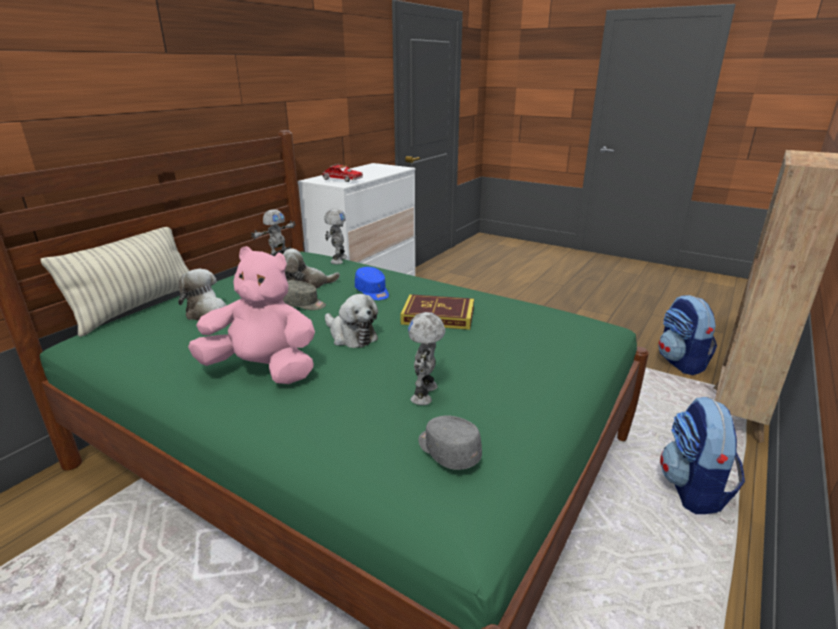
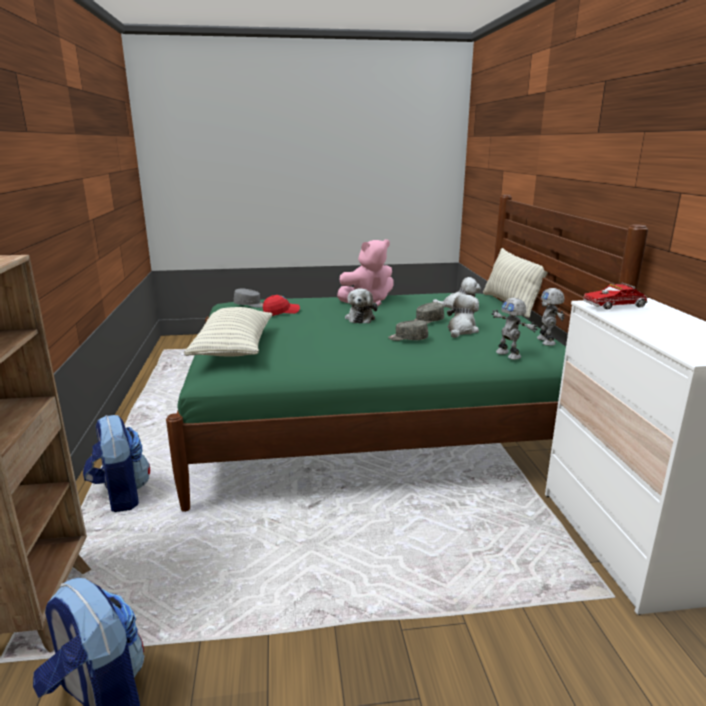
camera: 140 degrees right, 5 degrees down
(351, 336) = (360, 318): plush toy -> plush toy turned 90 degrees counterclockwise
(372, 292) = (407, 339): blue cap -> grey cap
(426, 394) = (281, 312): toy robot -> red cap
(438, 316) = (332, 338): book -> none
(559, 344) = (233, 349): none -> pillow

